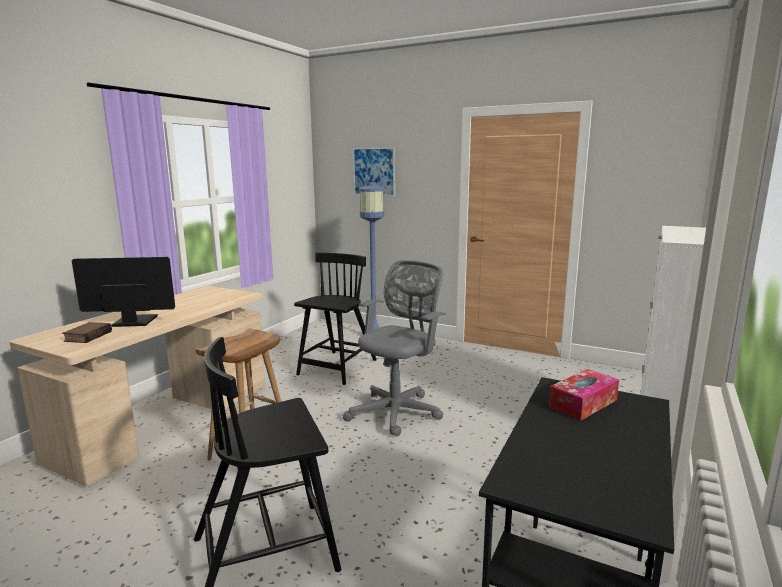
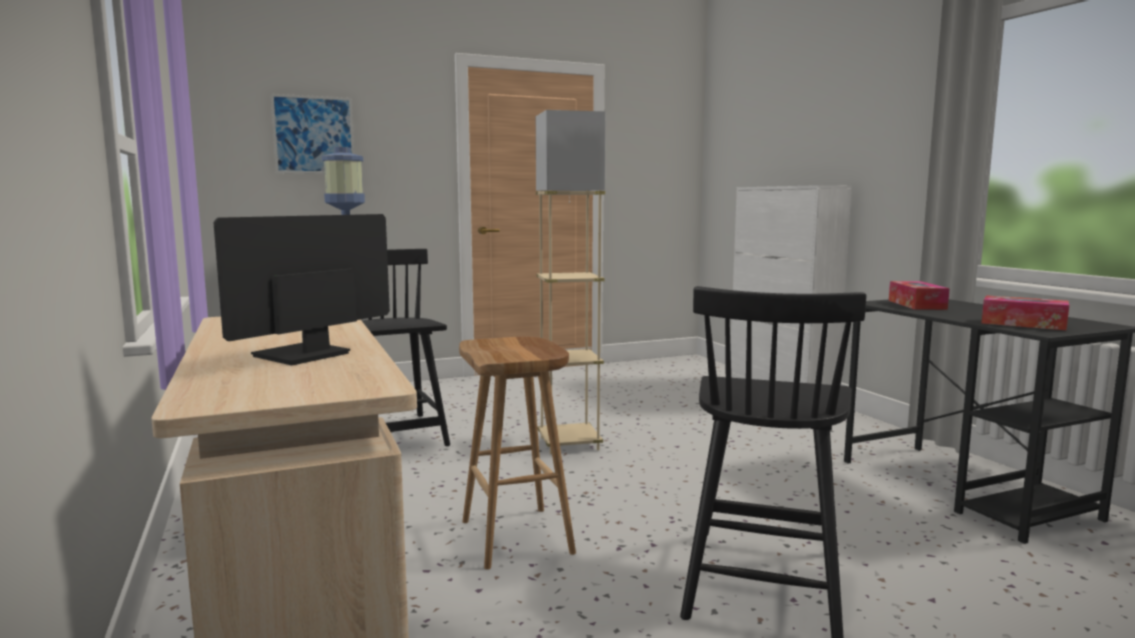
camera: 50 degrees left, 5 degrees down
(87, 336) = (308, 378): book -> none
(397, 411) = (569, 443): grey office chair -> beige floor lamp
(549, 468) = (1023, 324): none -> tissue box

